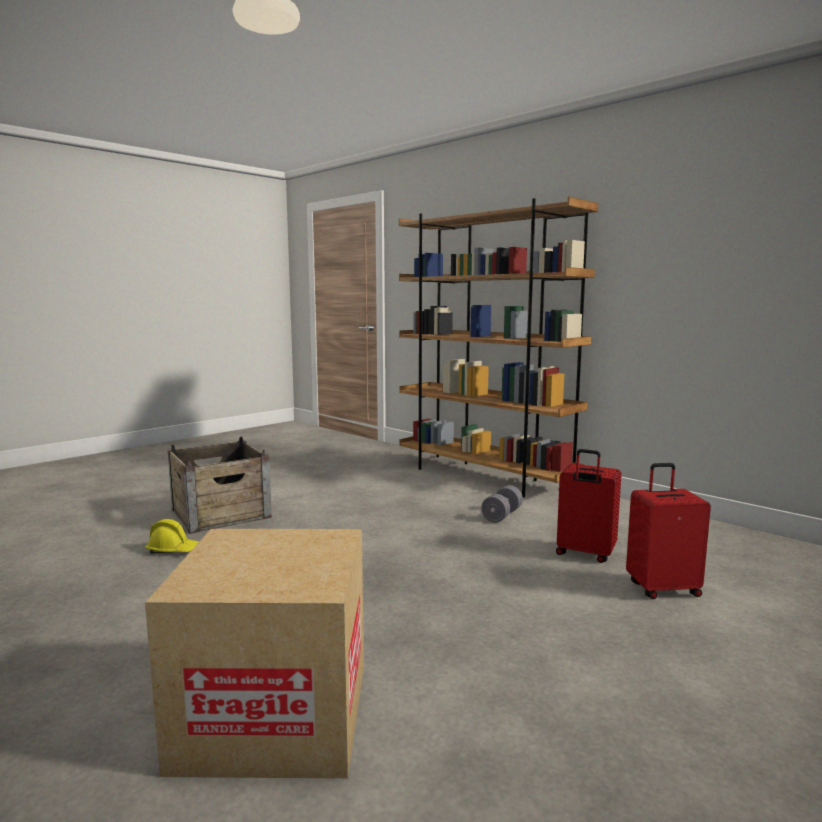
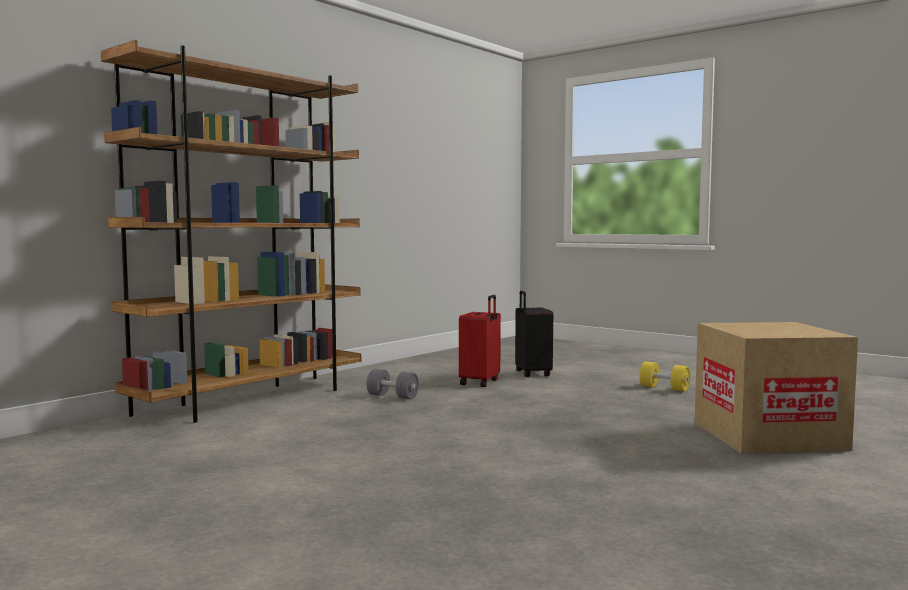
camera: 95 degrees left, 5 degrees down
(173, 550) = (540, 508): yellow hard hat -> none
(221, 513) = (383, 505): crate -> none
(596, 691) = (664, 388): none -> yellow dumbbell
(662, 588) = (531, 374): red suitcase -> black suitcase

